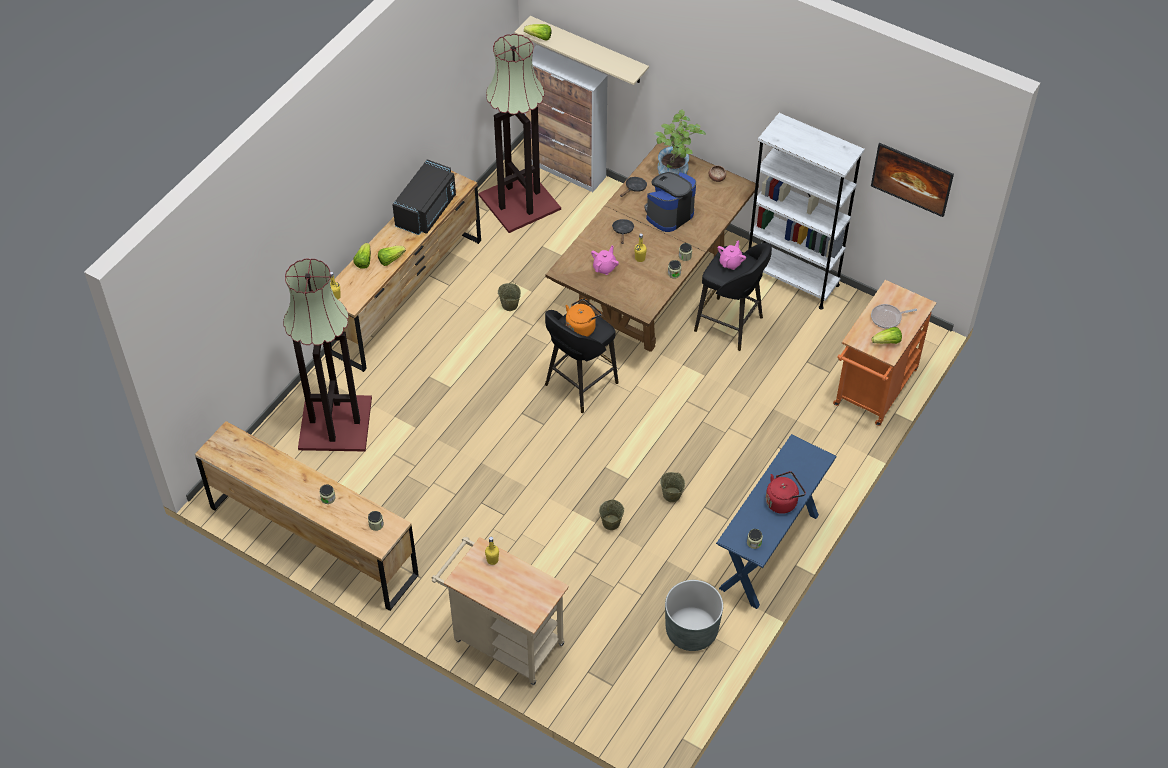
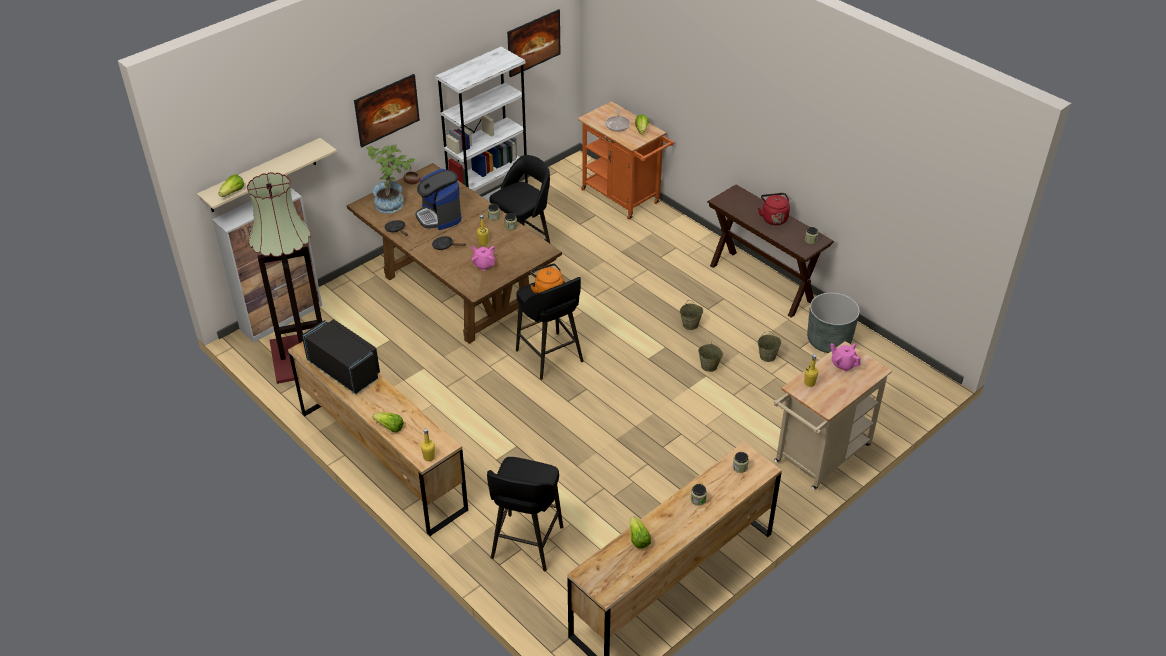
camera: 75 degrees left, 10 degrees down
(334, 422) = (526, 544): floor lamp -> black stool
(390, 259) = (398, 406): lettuce -> lettuce (638, 539)
(510, 305) = (433, 386): beige bucket -> beige bucket (768, 356)
(721, 110) = (388, 121): none -> picture
(730, 262) = (513, 195): pink teapot -> pink teapot (843, 364)
(769, 551) = (761, 283): blue console table -> brown console table

